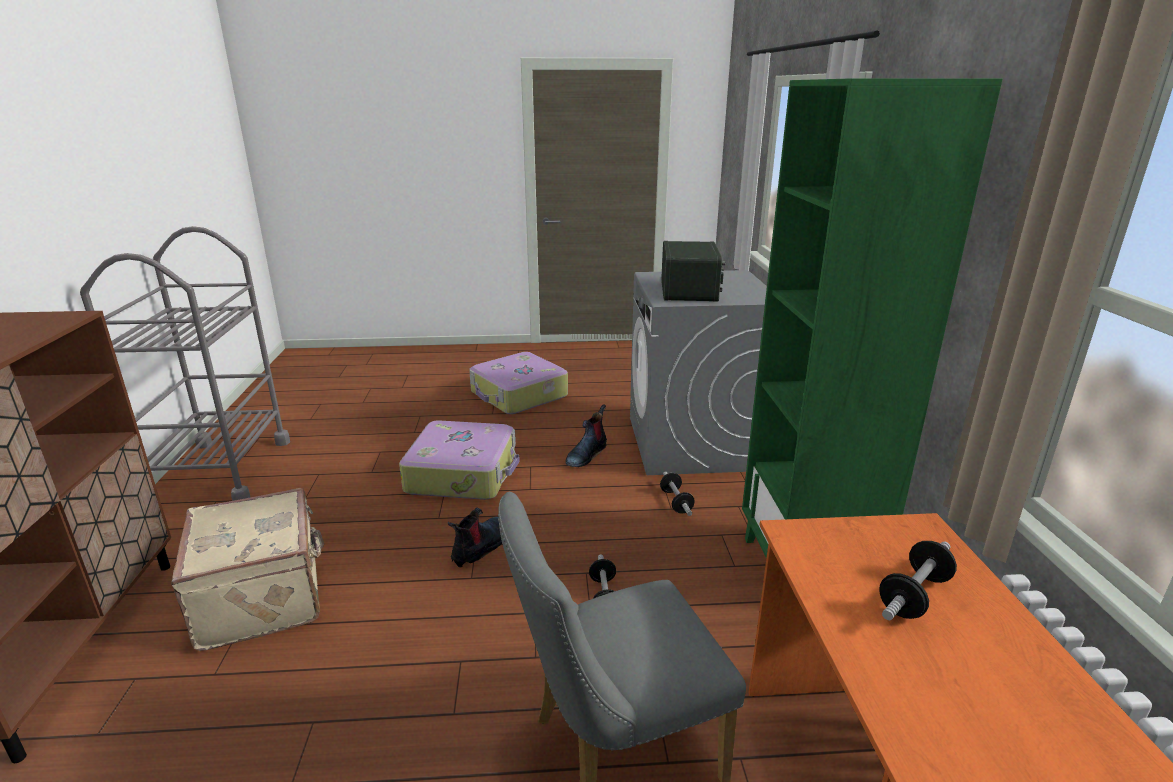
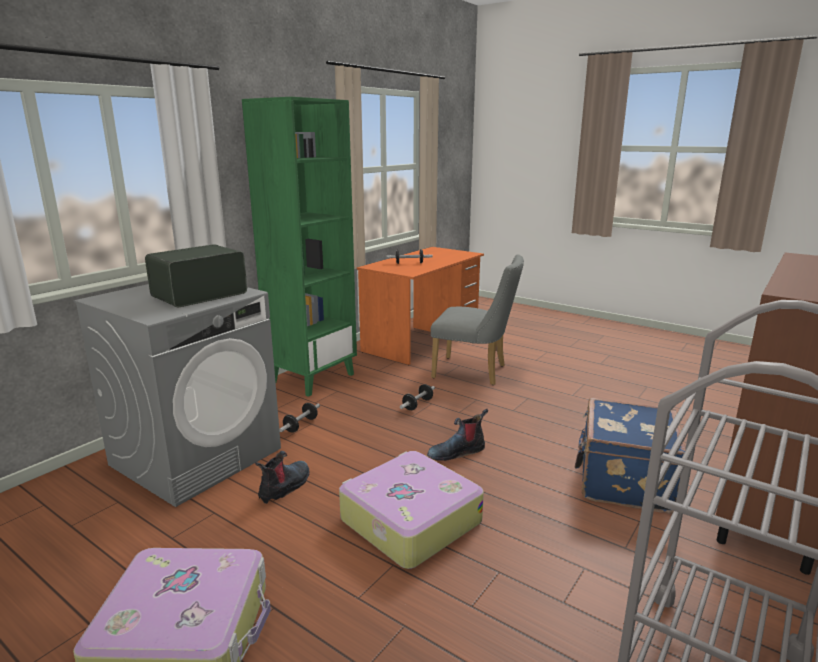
camera: 140 degrees left, 5 degrees down
(264, 597) = (623, 481): beige suitcase -> blue suitcase
(586, 454) = (285, 487): boot -> boot turned 45 degrees counterclockwise

